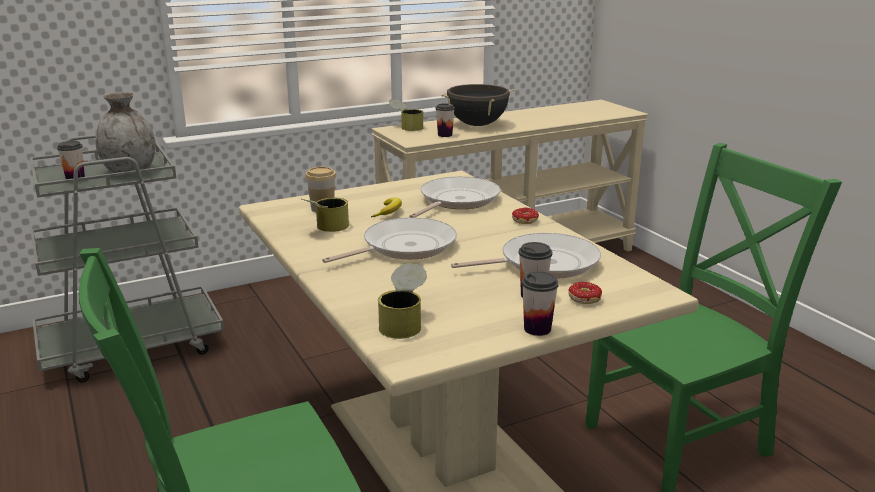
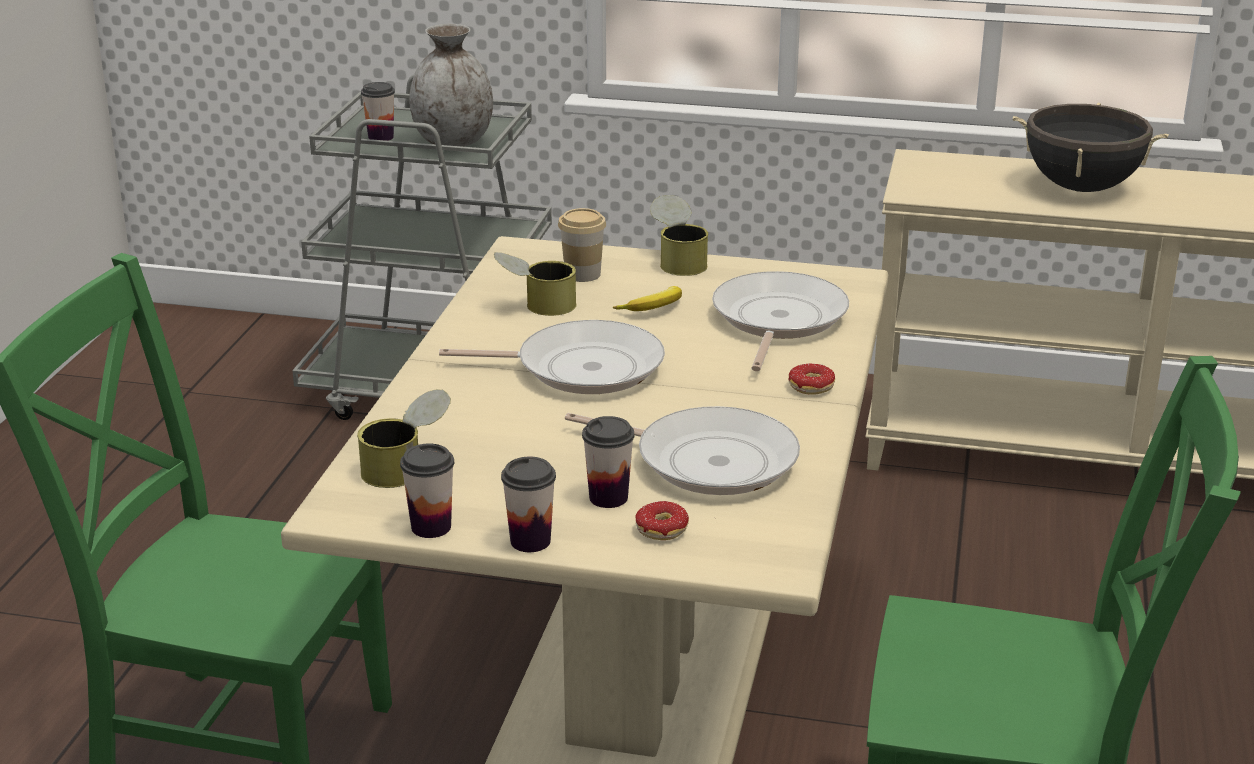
camera: 40 degrees right, 5 degrees up
(406, 127) = (952, 161): can -> can (678, 260)
(445, 135) = (987, 194): cup -> cup (431, 527)
(456, 200) = (777, 320): frying pan -> frying pan turned 60 degrees counterclockwise

